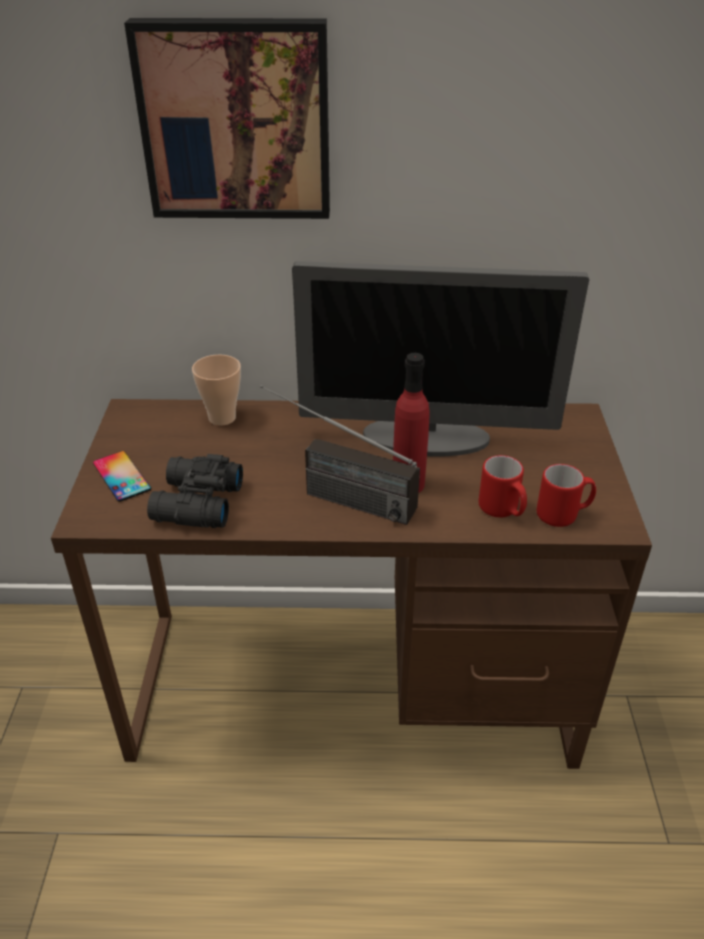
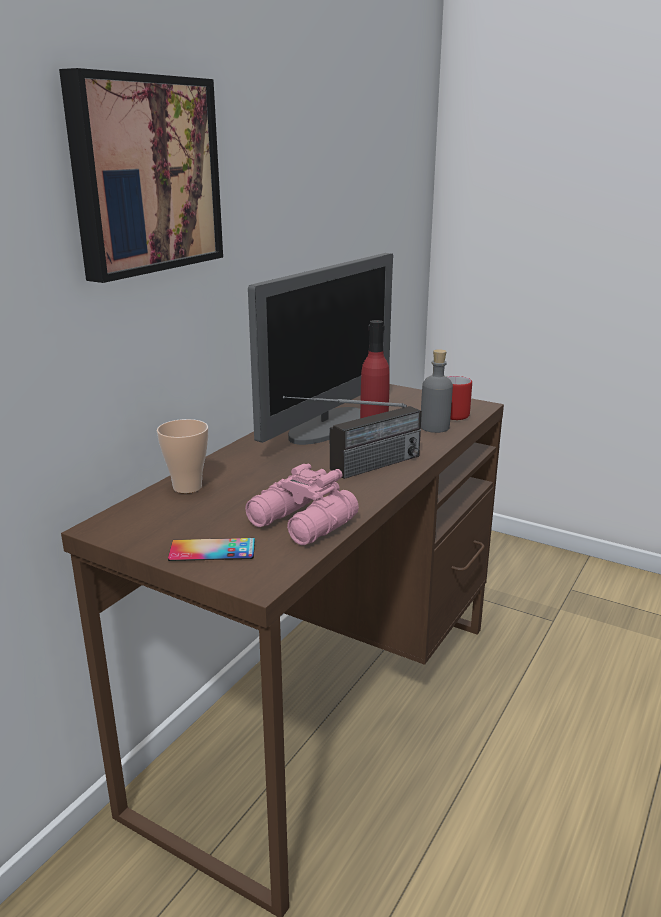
camera: 60 degrees left, 15 degrees down
(195, 504) = (302, 524): black binoculars -> pink binoculars
(502, 511) = (434, 427): red mug -> grey bottle

